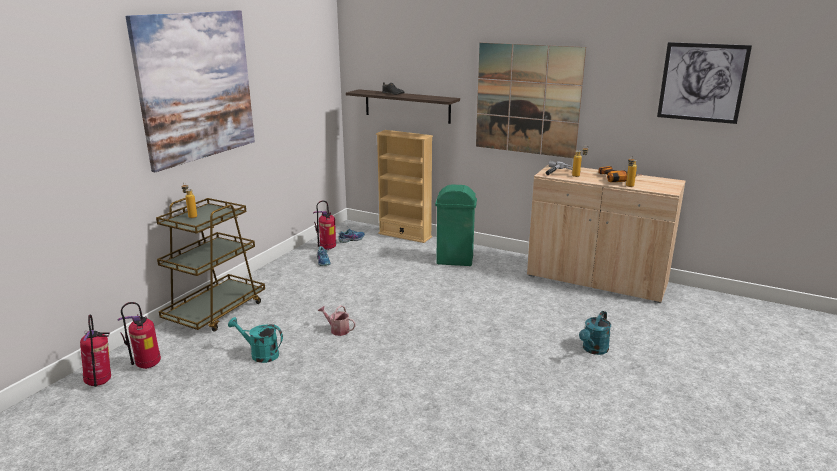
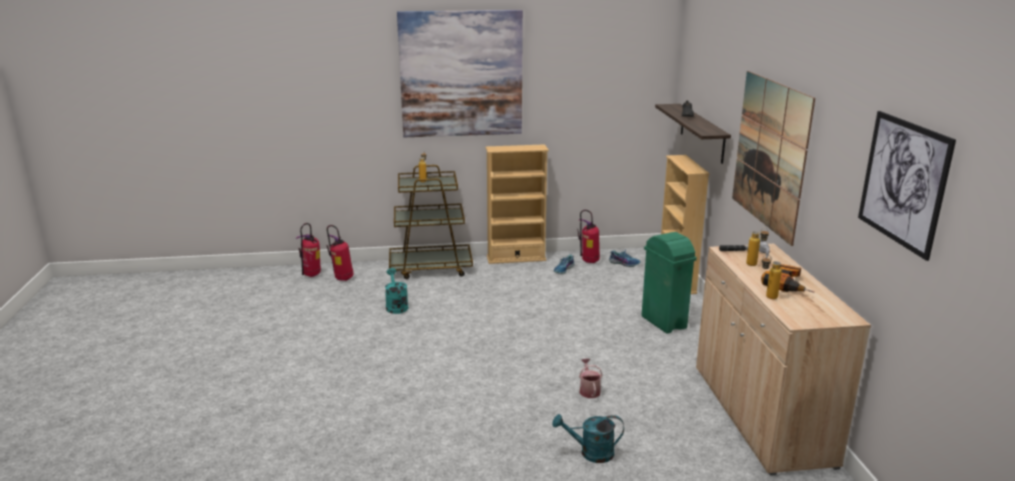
camera: 55 degrees right, 0 degrees up
(270, 270) = (516, 258): none -> beige bookcase
(337, 330) = (463, 319): watering can -> watering can (589, 390)

